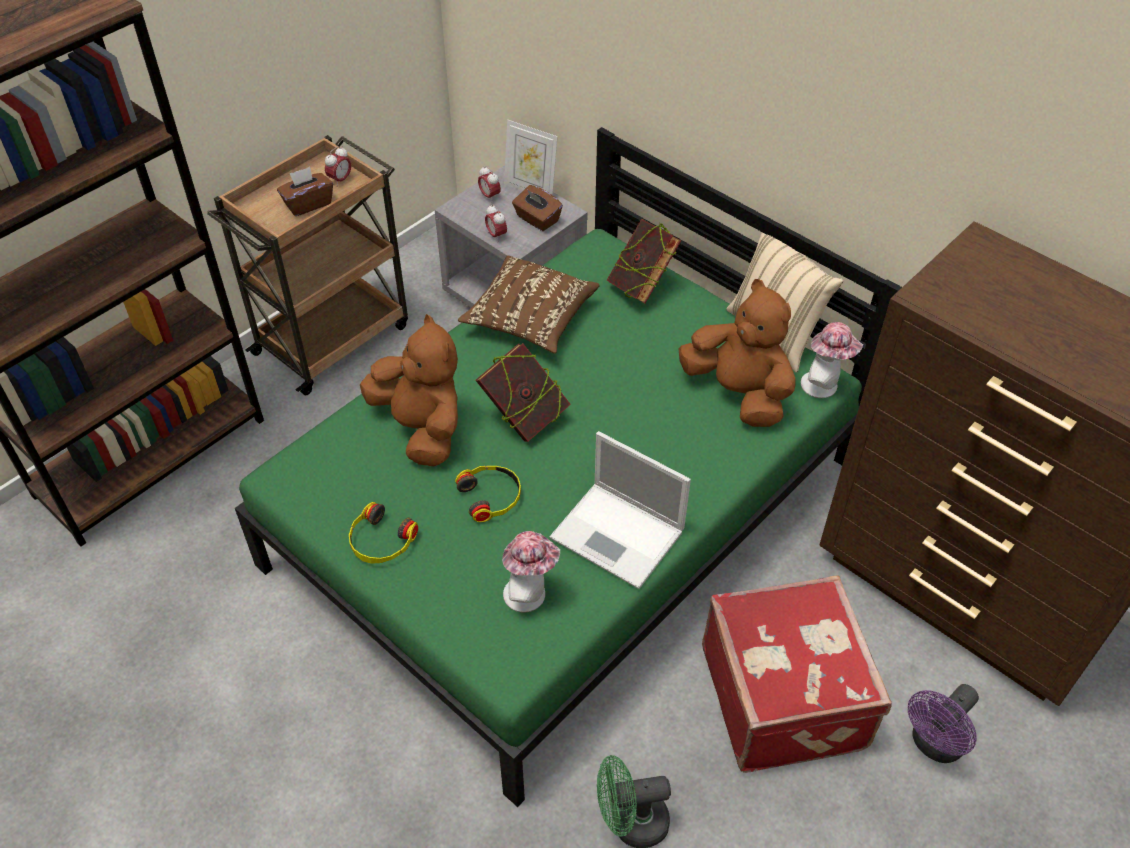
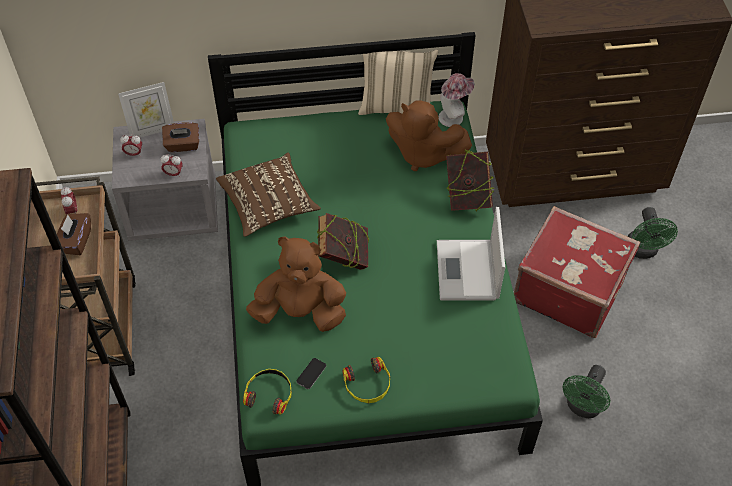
camera: 50 degrees left, 5 degrees up
(353, 486) = (311, 374): none -> phone
(491, 496) = (385, 311): headphones -> headphones (269, 394)
(530, 594) = (469, 337): hat -> none
(619, 535) = (467, 272): laptop -> laptop turned 105 degrees clockwise
(641, 287) = (300, 137): book -> book (467, 198)
(738, 393) = (423, 153): brown plush toy -> brown plush toy turned 150 degrees counterclockwise
(934, 745) = (643, 251): purple fan -> green fan

